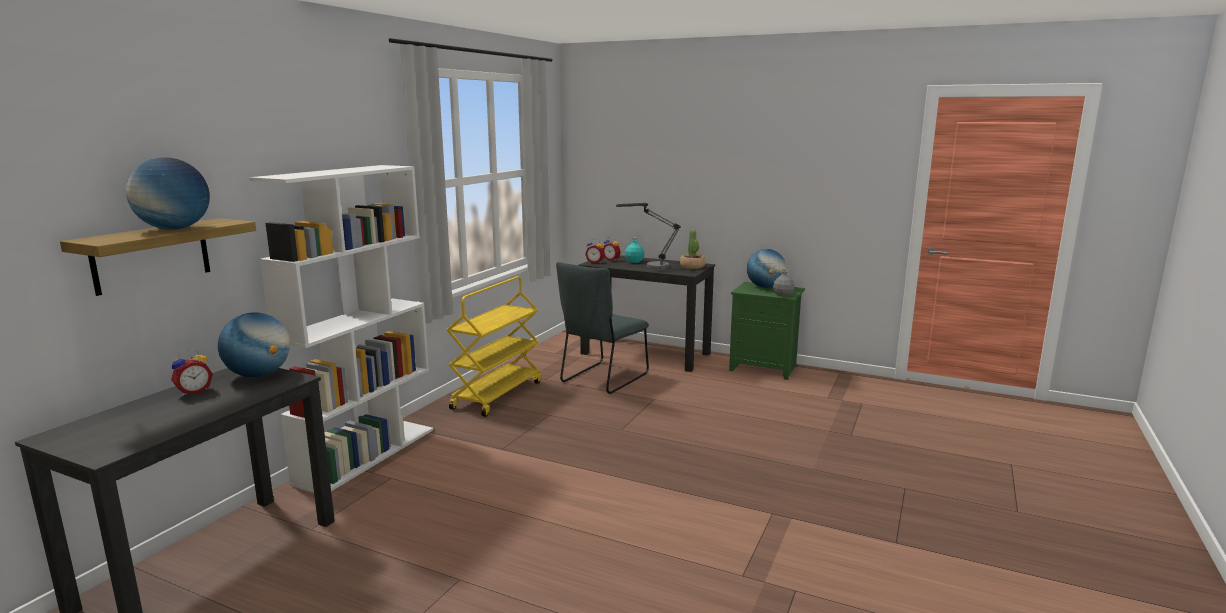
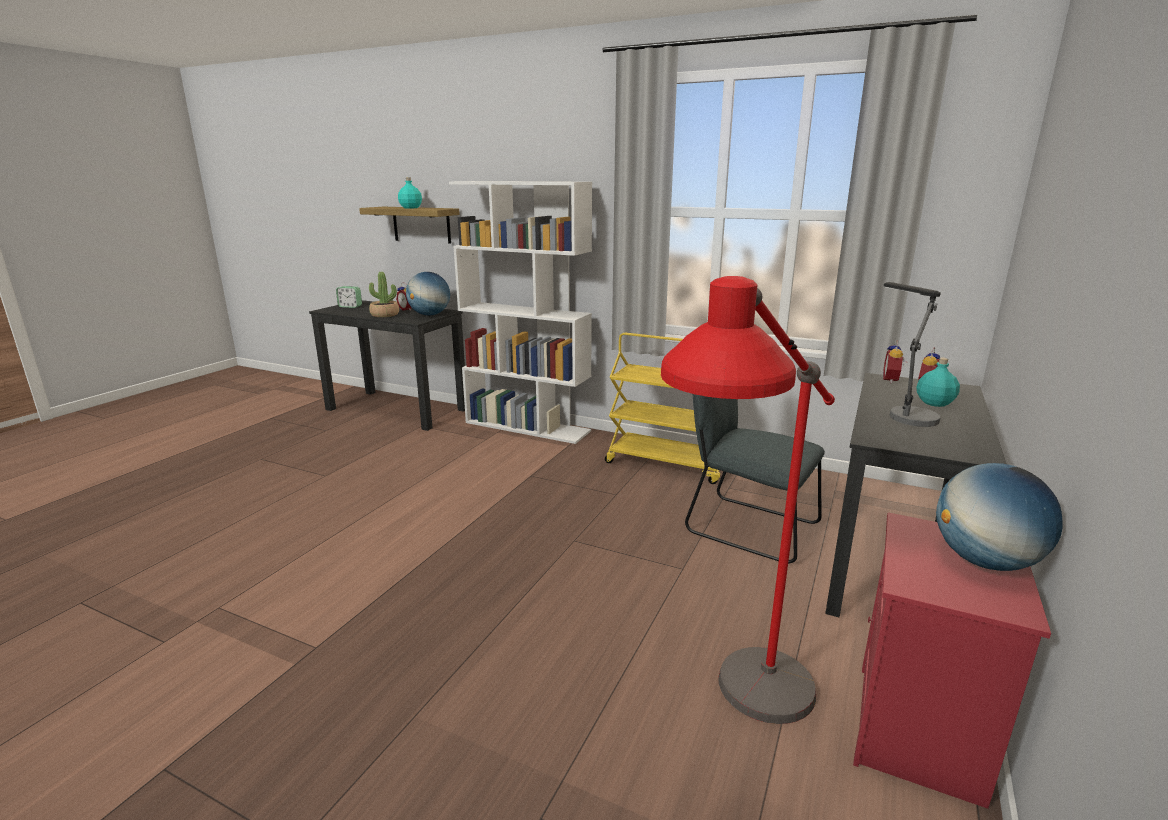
camera: 90 degrees right, 5 degrees up
(97, 437) = (350, 306): none -> alarm clock
(174, 229) = (410, 208): globe -> turquoise bottle
(692, 266) = (947, 445): potted plant -> potted plant (385, 315)
(765, 367) = (919, 733): green nightstand -> red nightstand
(780, 396) = (739, 730): none -> red floor lamp
(782, 295) = (914, 578): grey bottle -> none

